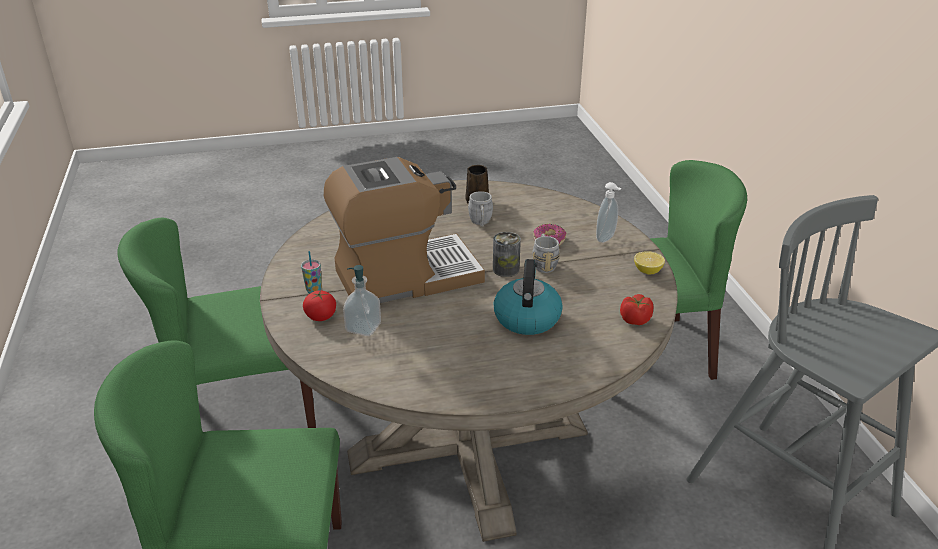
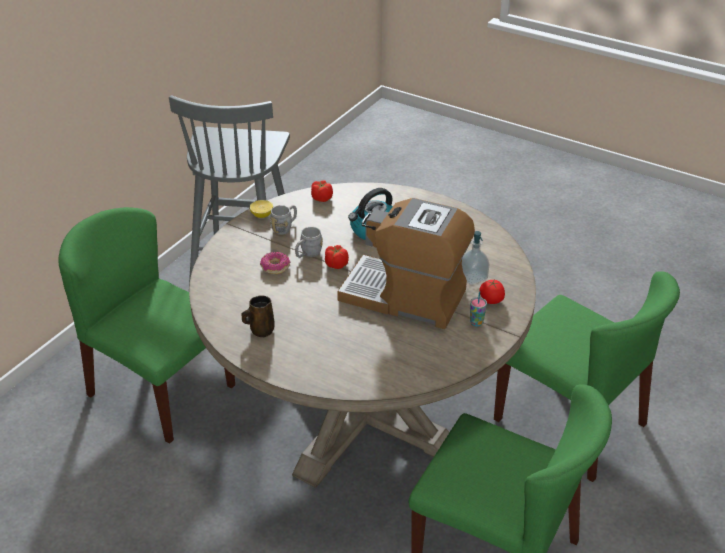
camera: 135 degrees left, 5 degrees up
(480, 223) = (292, 309): grey mug -> grey mug (285, 227)
(506, 269) = (336, 264): can -> tomato
(607, 238) = (240, 247): soap dispenser -> none

